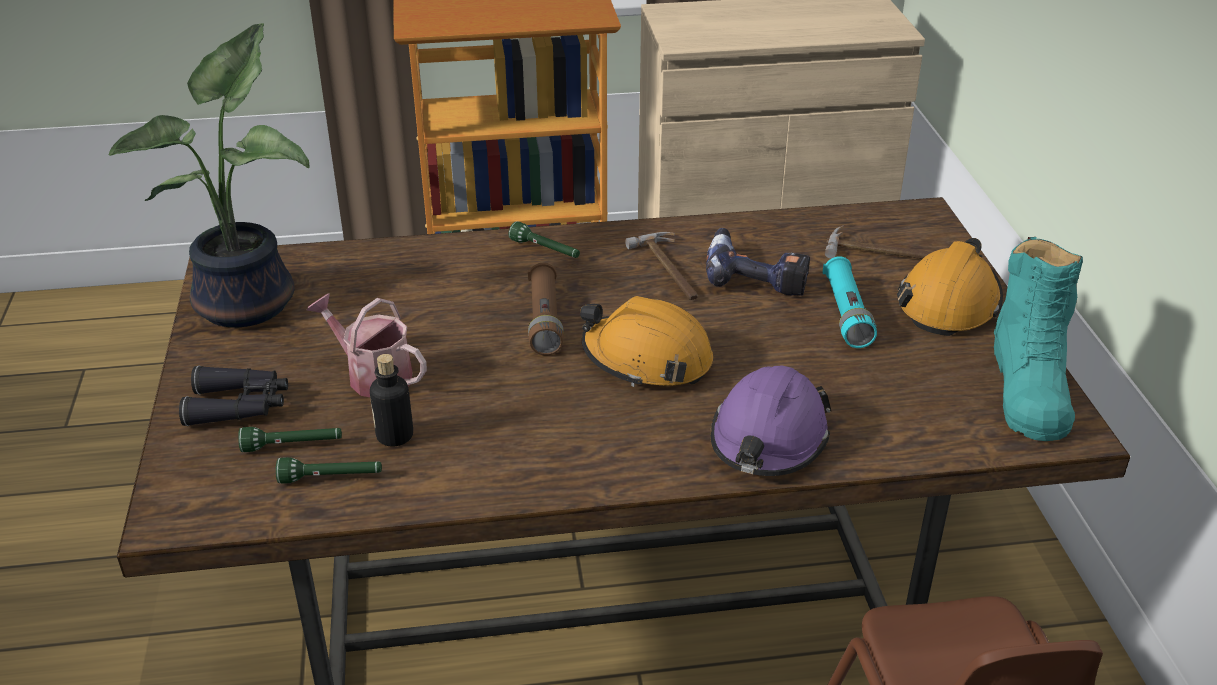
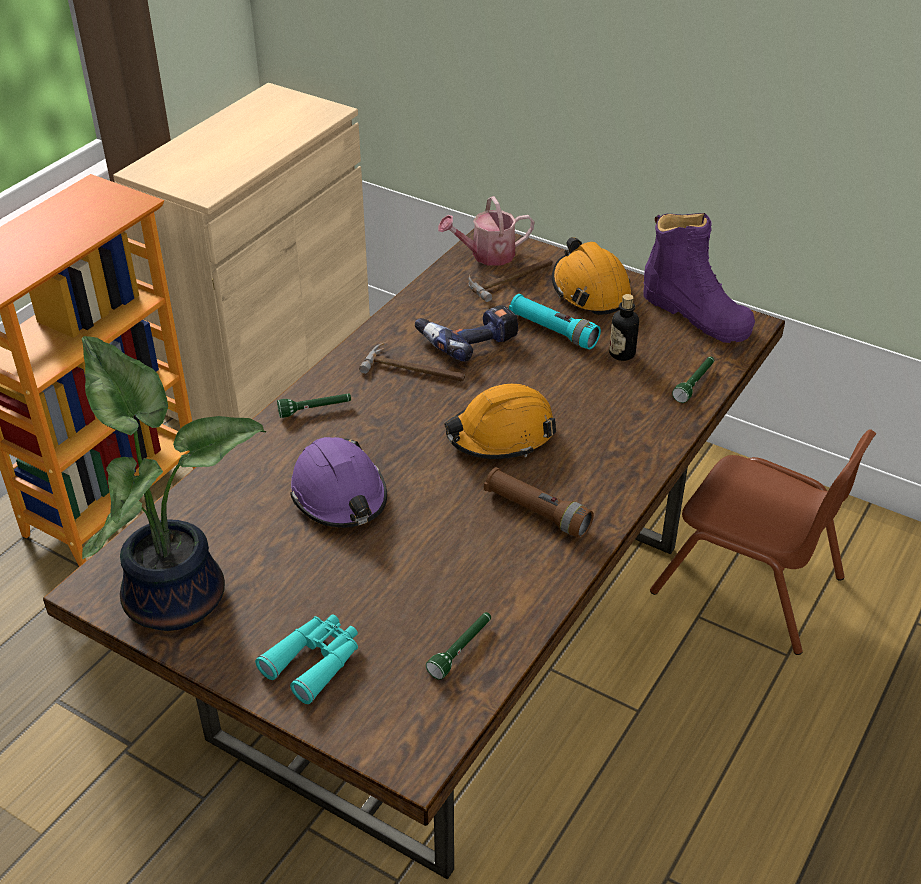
camera: 50 degrees left, 5 degrees up
(239, 405) = (315, 661): black binoculars -> turquoise binoculars
(293, 446) = (400, 653): green flashlight -> green flashlight (694, 384)
(373, 375) = (363, 571): watering can -> watering can (487, 255)
(395, 436) = (448, 594): bottle -> bottle (622, 354)
(545, 320) = (401, 456): brown flashlight -> brown flashlight (537, 512)
(768, 439) = (637, 433): purple hard hat -> purple hard hat (339, 496)
(1028, 387) = (696, 314): turquoise boot -> purple boot

